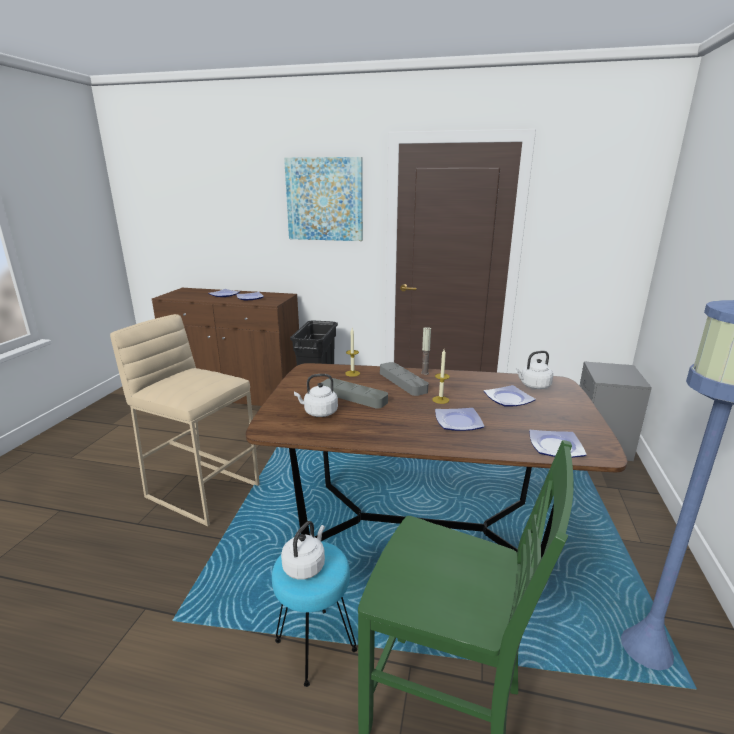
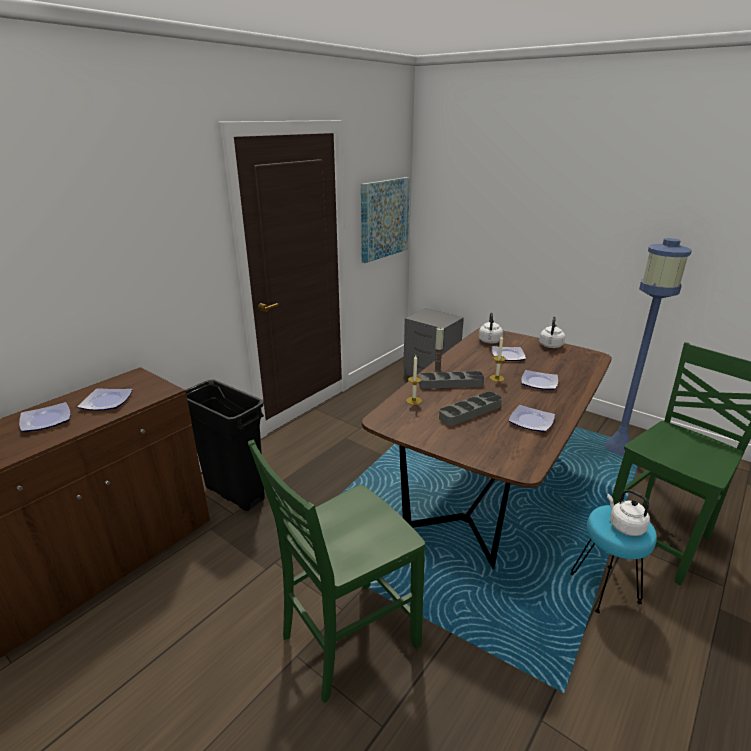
camera: 65 degrees left, 5 degrees up
(203, 490) = (346, 639): beige stool -> green chair
(319, 412) = (496, 435): white kettle -> white kettle (550, 346)
(324, 199) = (154, 220): picture -> picture (384, 219)
(557, 447) = (585, 364): plate -> plate (532, 421)

